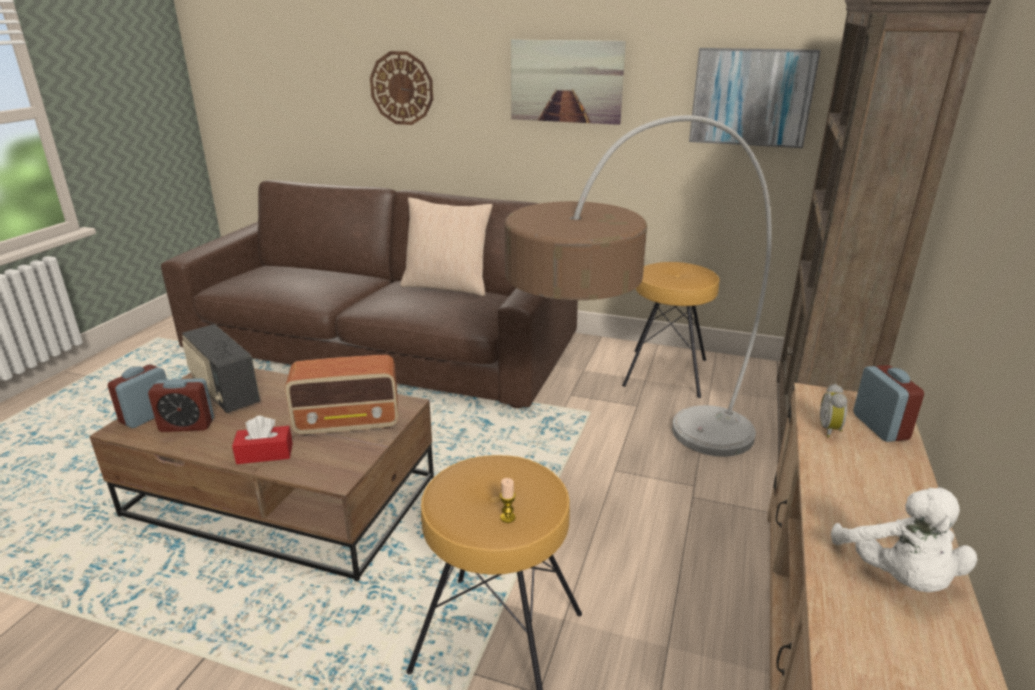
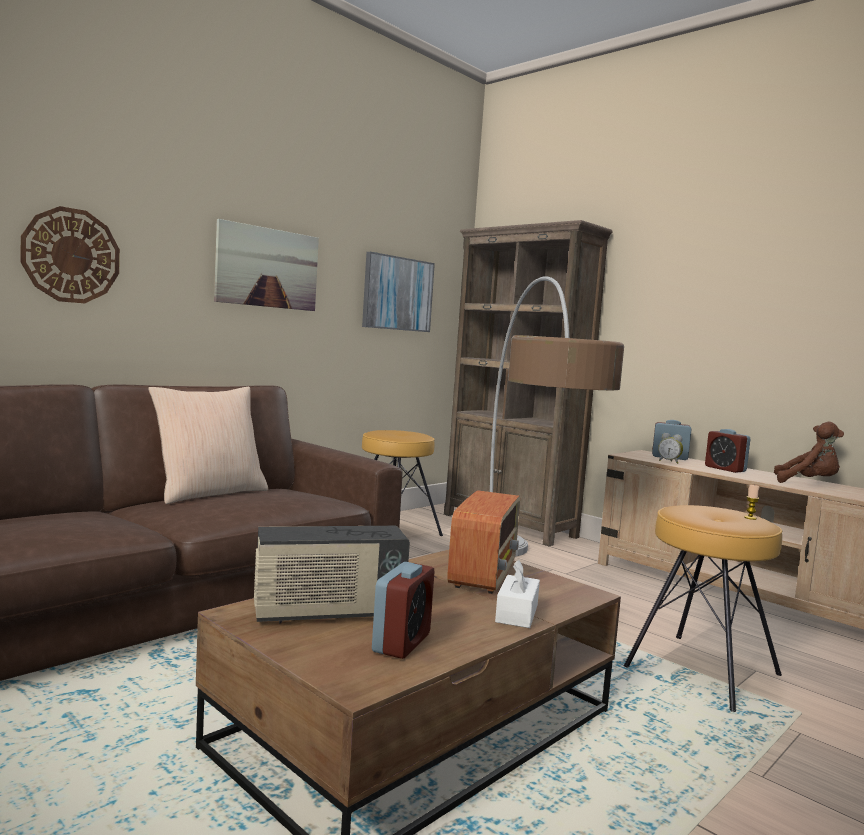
camera: 65 degrees left, 20 degrees down
(147, 416) = (337, 665): alarm clock -> alarm clock (725, 469)
(265, 454) = (517, 613): red tissue box -> white tissue box
(897, 577) = (808, 483): white plush toy -> brown plush toy

